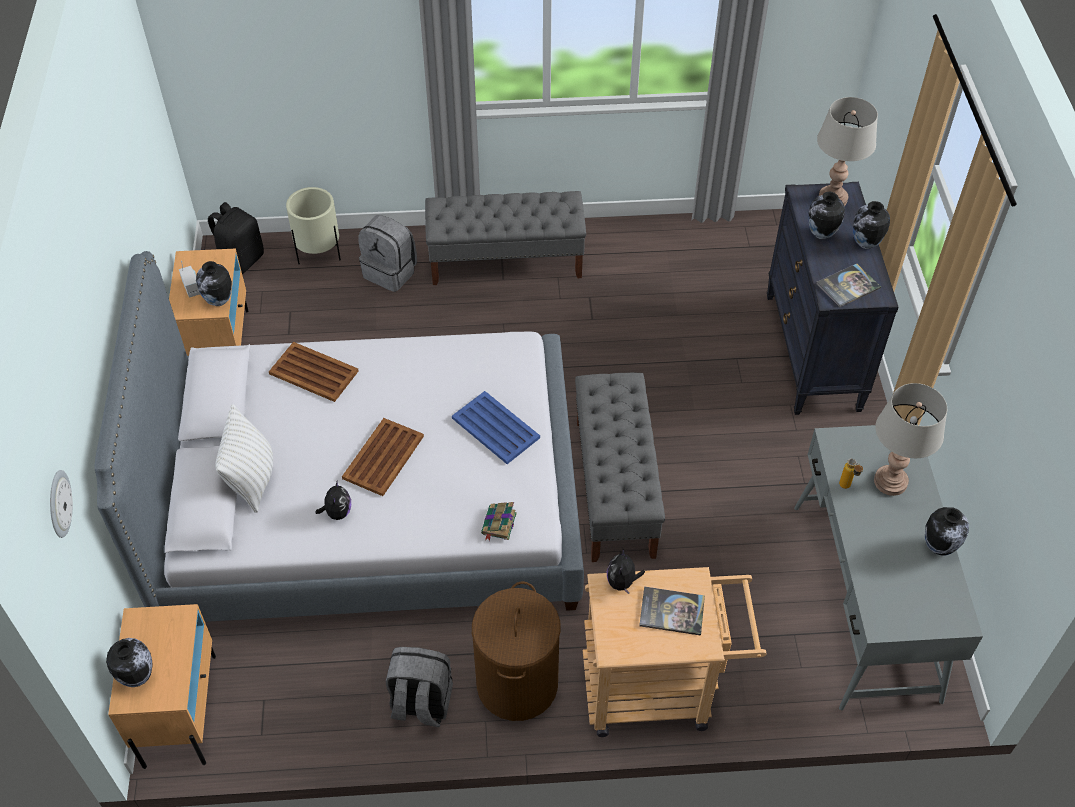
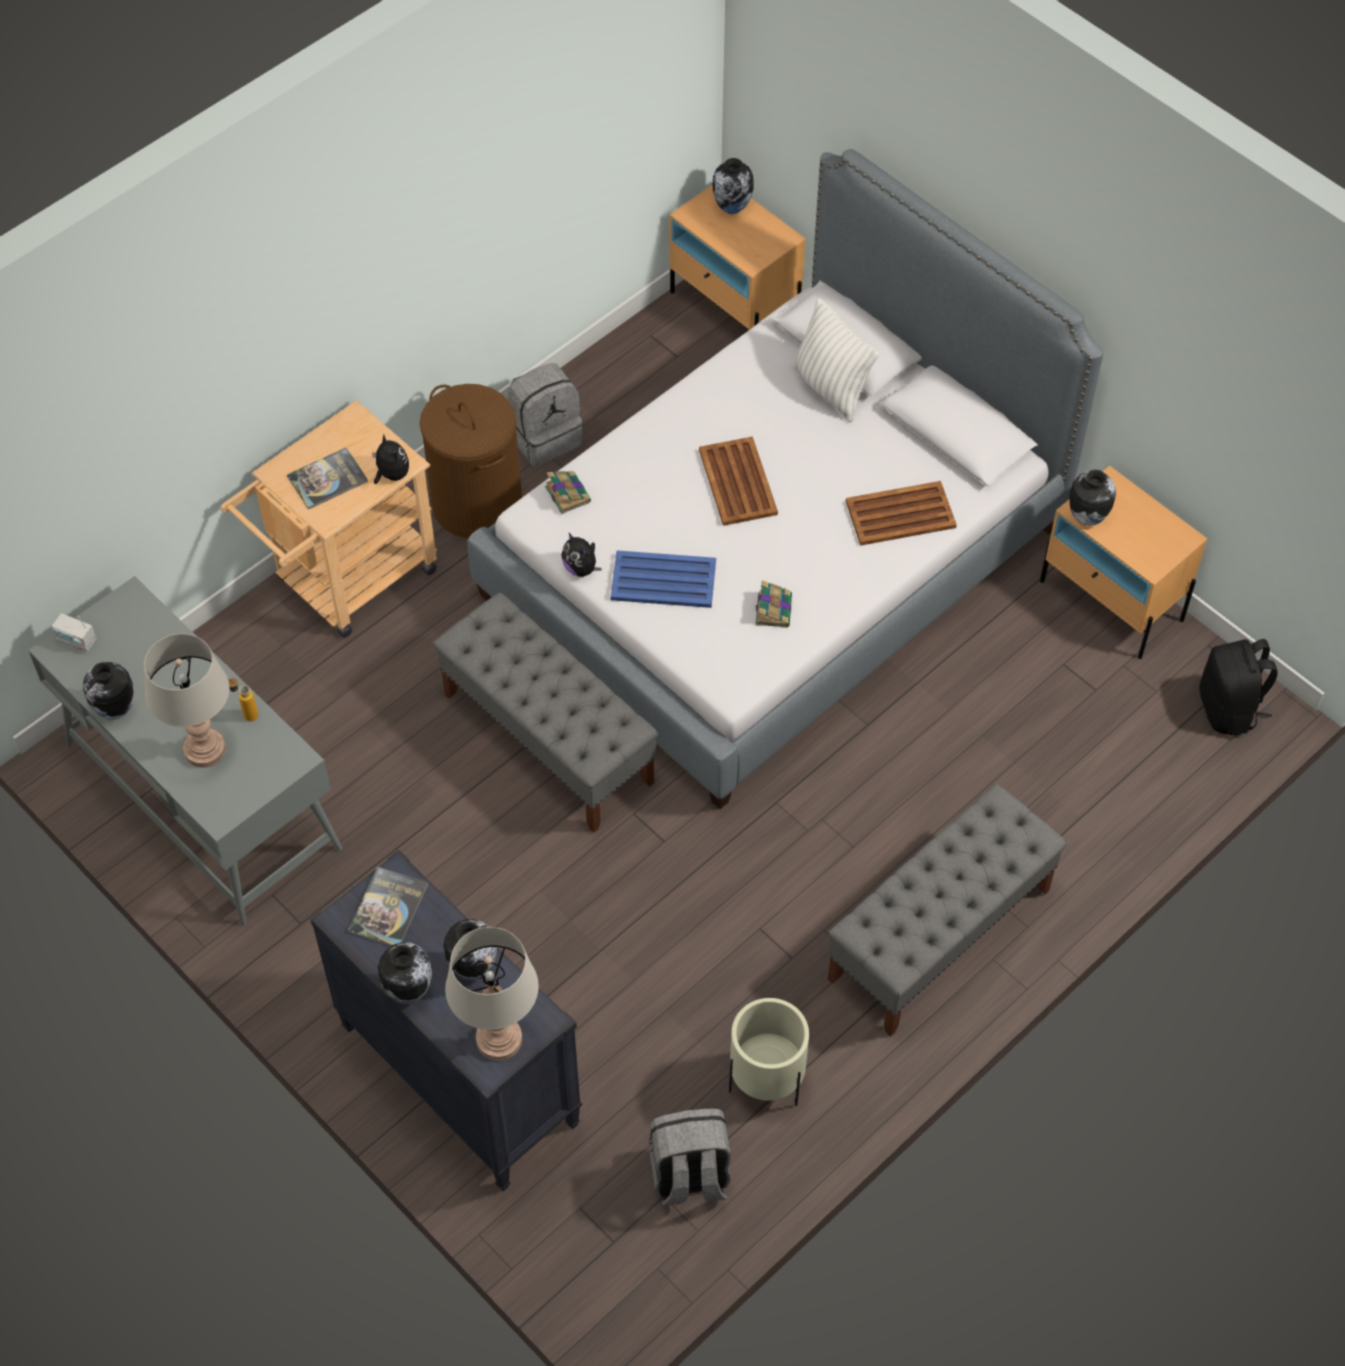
camera: 140 degrees right, 5 degrees up
(58, 503) = (807, 66): wall clock -> none
(192, 288) = (1132, 512): radio -> radio (76, 641)
(319, 253) = (1160, 783): beige planter -> beige planter (767, 1081)
(337, 512) = (723, 412): plush toy -> plush toy (581, 568)
(391, 272) = (1051, 819): grey backpack -> grey backpack (689, 1176)
(450, 369) = (773, 609): none -> book

